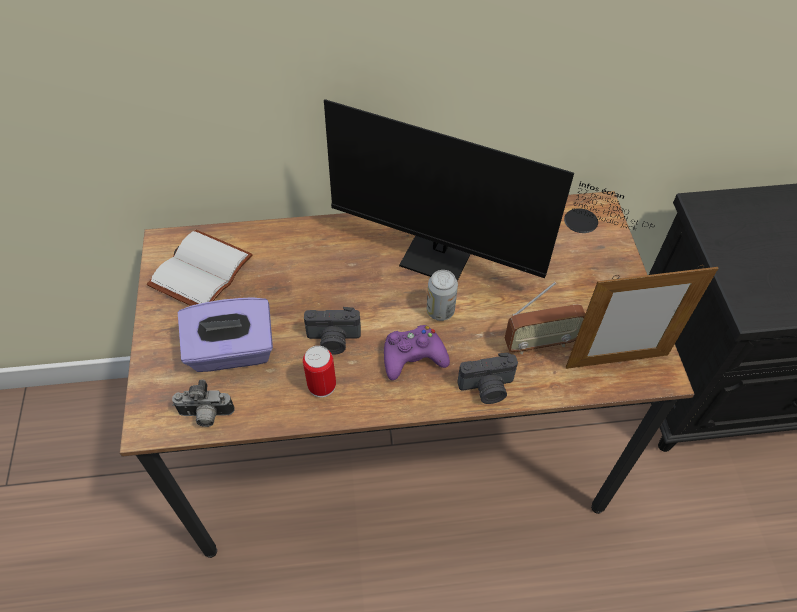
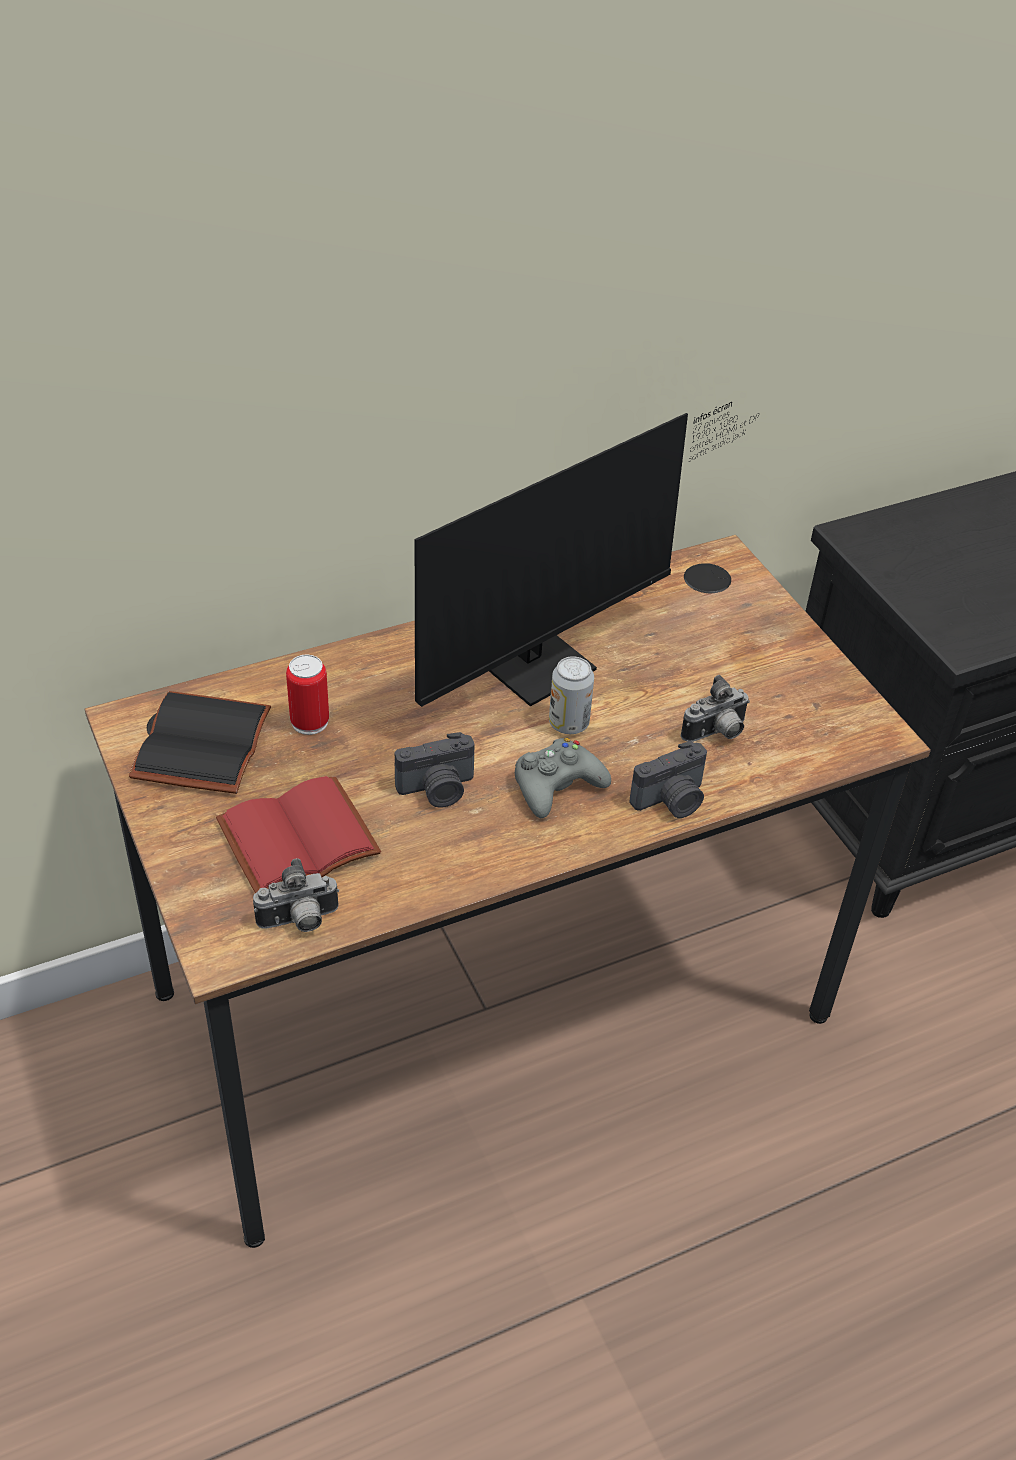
camera: 20 degrees left, 10 degrees down
(200, 269) = (199, 743): white book -> black book
(232, 351) = (298, 835): purple tissue box -> red book
(322, 385) = (447, 847): can -> can (309, 722)
(413, 356) = (556, 785): purple game controller -> grey game controller
(447, 260) = (550, 660): monitor -> monitor turned 45 degrees counterclockwise
(540, 343) = (716, 734): radio -> camera
(617, 361) = (822, 733): picture frame -> none

